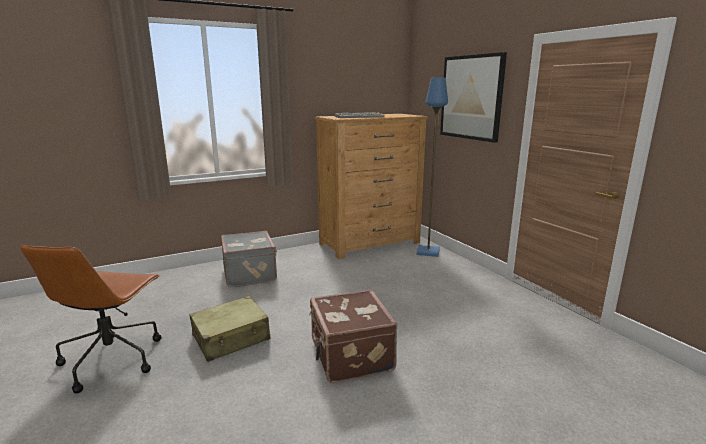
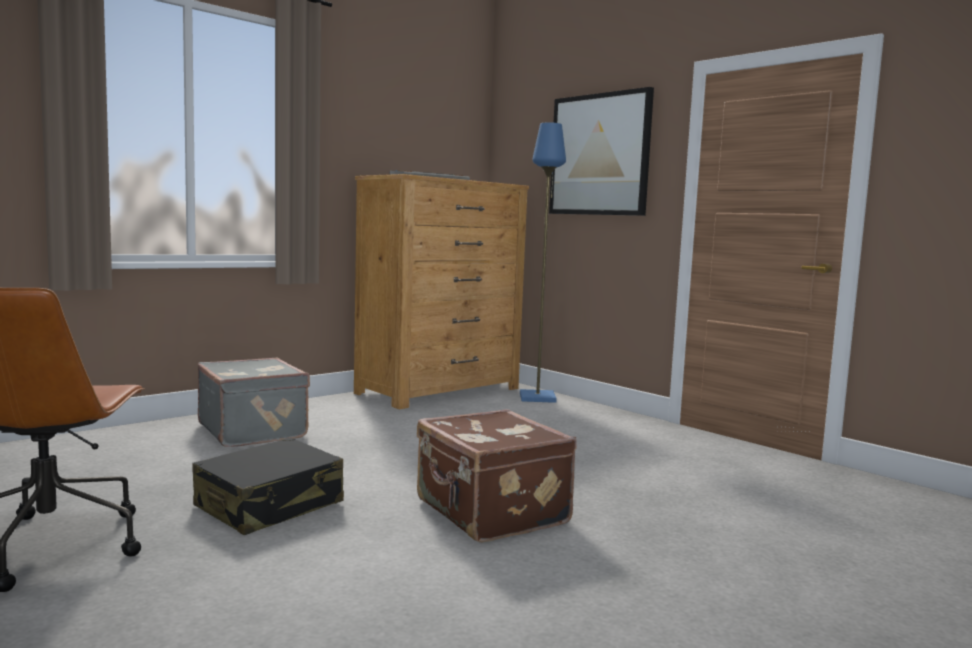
camera: 15 degrees left, 10 degrees down
(231, 338) = (270, 505): beige suitcase -> black suitcase

